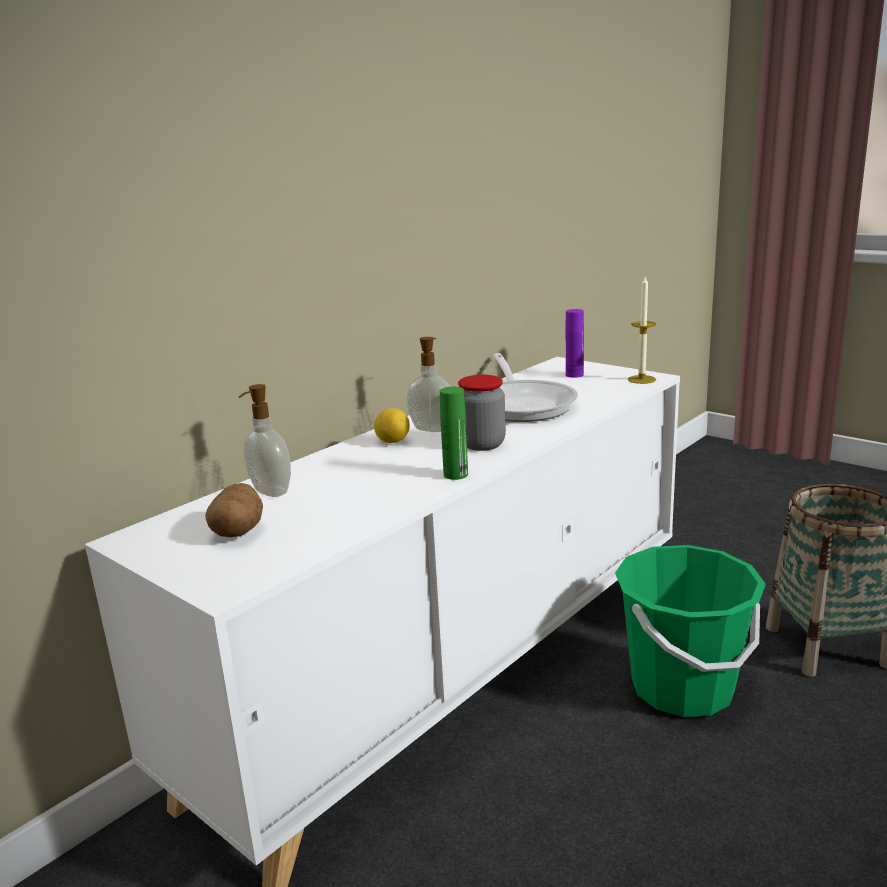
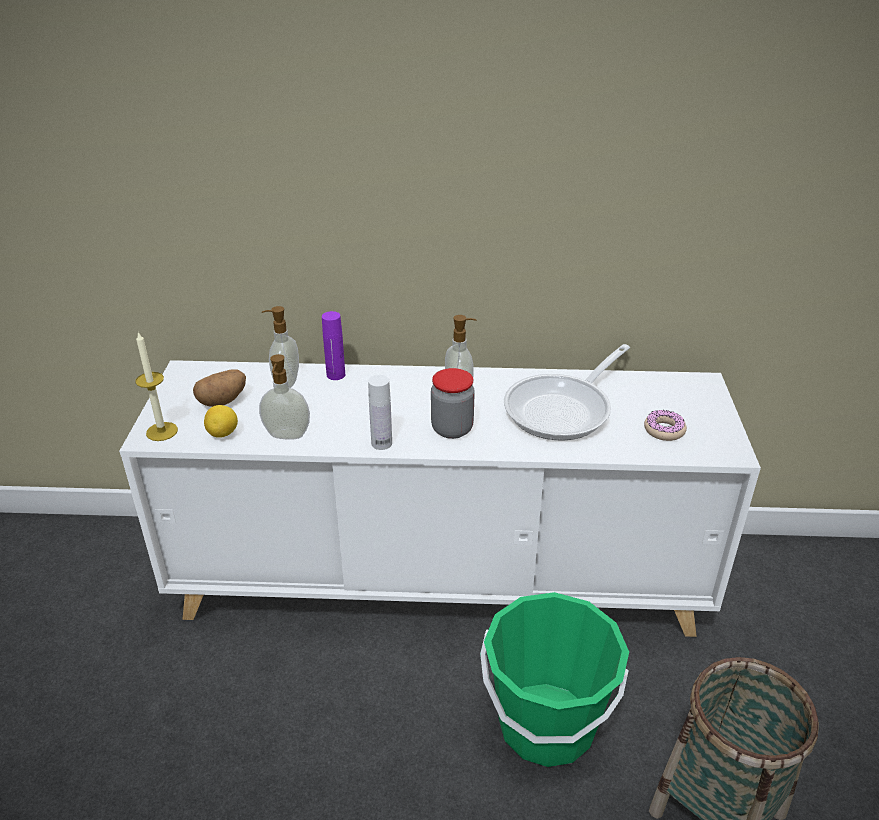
camera: 50 degrees right, 15 degrees up
(367, 512) = (287, 436): none -> soap dispenser
(392, 442) = (415, 386): lemon -> lemon (223, 434)
(455, 475) = (381, 443): green bottle -> white bottle
(574, 375) = (676, 404): purple bottle -> purple bottle (336, 375)
(599, 385) = (664, 430): none -> donut
(641, 379) = (714, 448): candle -> candle (162, 431)

